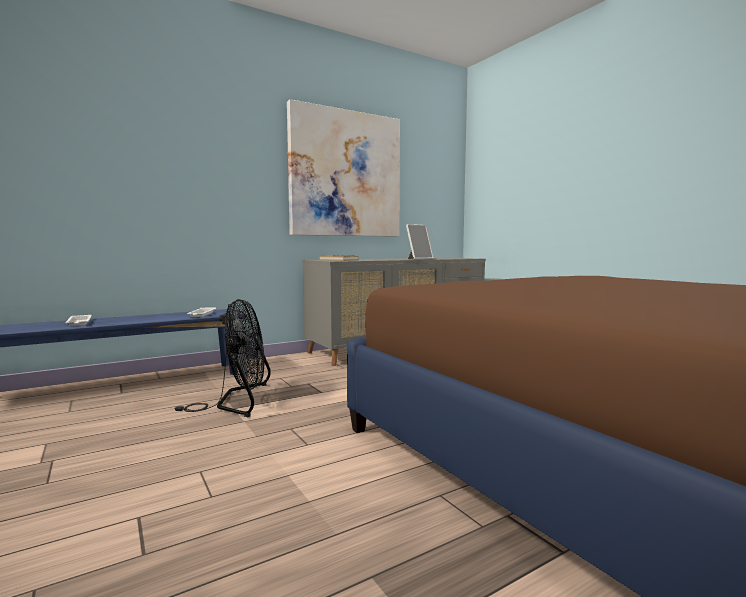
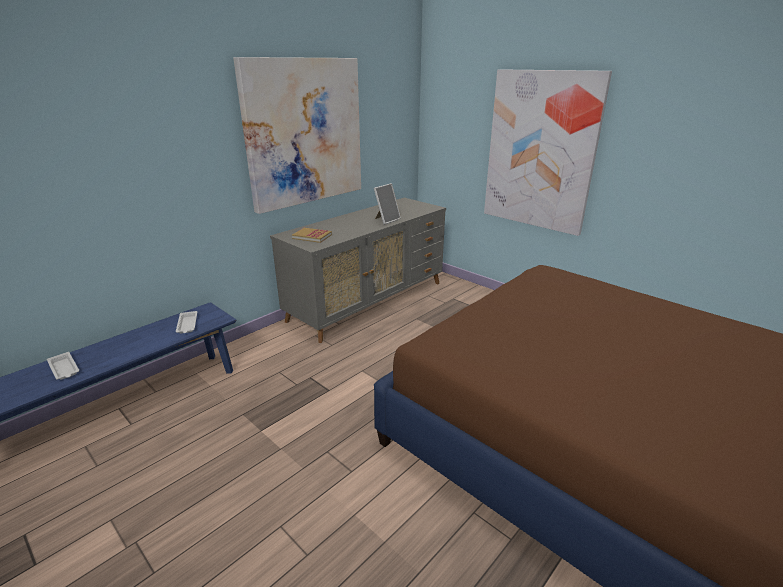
camera: 15 degrees left, 20 degrees up
(237, 401) = (257, 418): black fan -> none
(579, 188) = (540, 151): none -> picture

